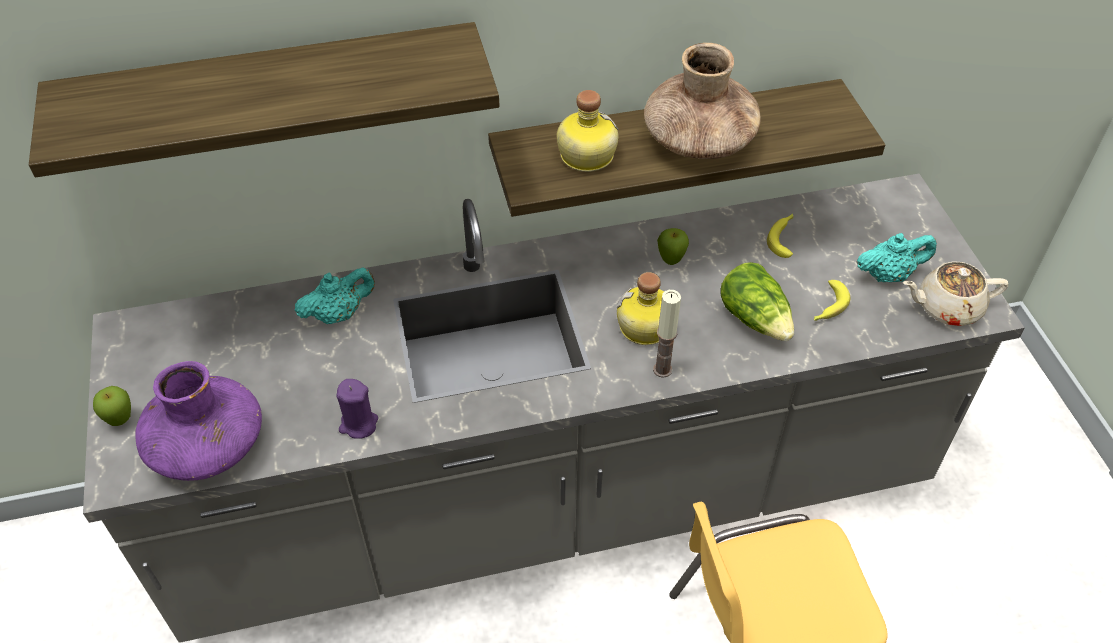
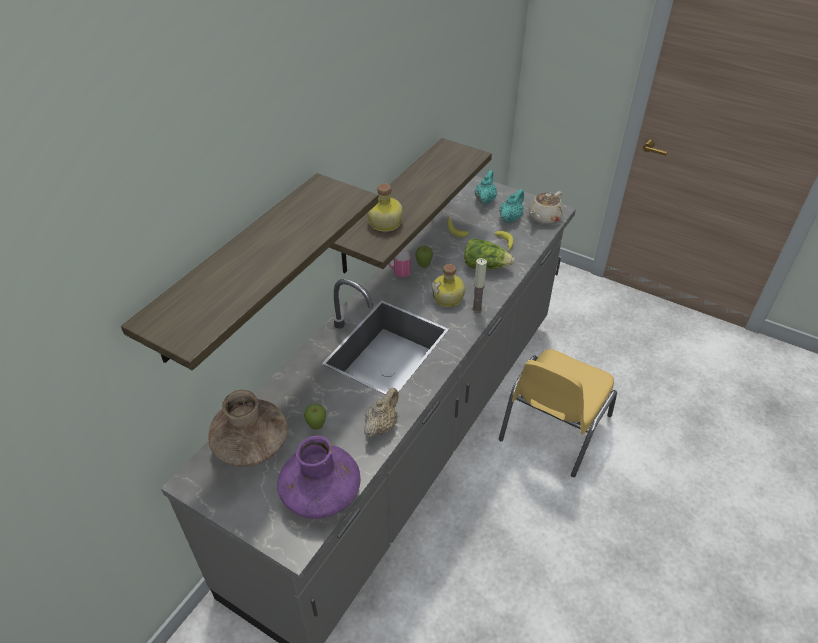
camera: 45 degrees left, 5 degrees down
(121, 421) = (256, 520): apple -> apple (317, 426)
(339, 314) = (304, 388): turquoise teapot -> turquoise teapot (485, 200)
(358, 424) = (381, 425): purple candle -> beige teapot
(628, 247) = (399, 272): none -> pink mug
(699, 141) = (422, 191): brown vase -> brown vase (251, 444)

